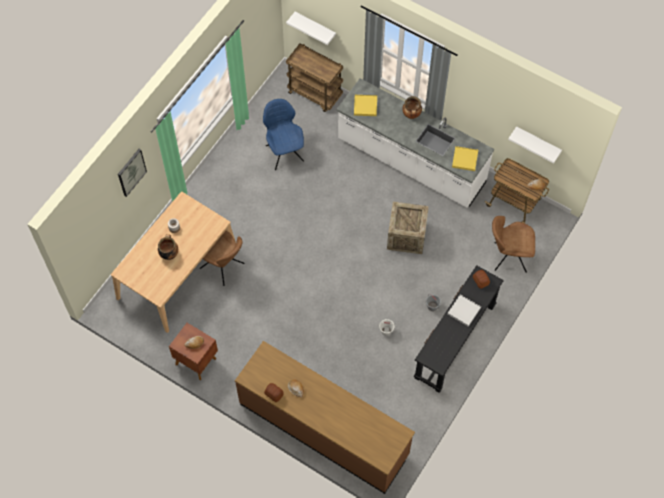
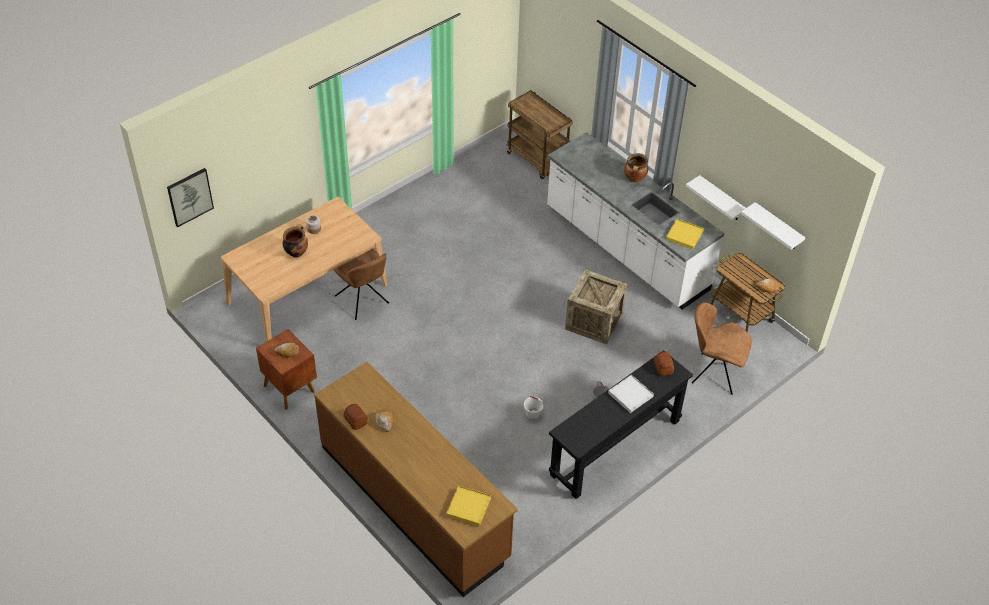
camera: 15 degrees right, 15 degrees down
(131, 172) = (277, 137): picture -> picture (190, 196)
(284, 152) = (480, 206): blue chair -> none
(315, 27) = (549, 65): white shelf -> white shelf (721, 199)
(365, 106) = (583, 159): yellow tray -> yellow tray (469, 507)

